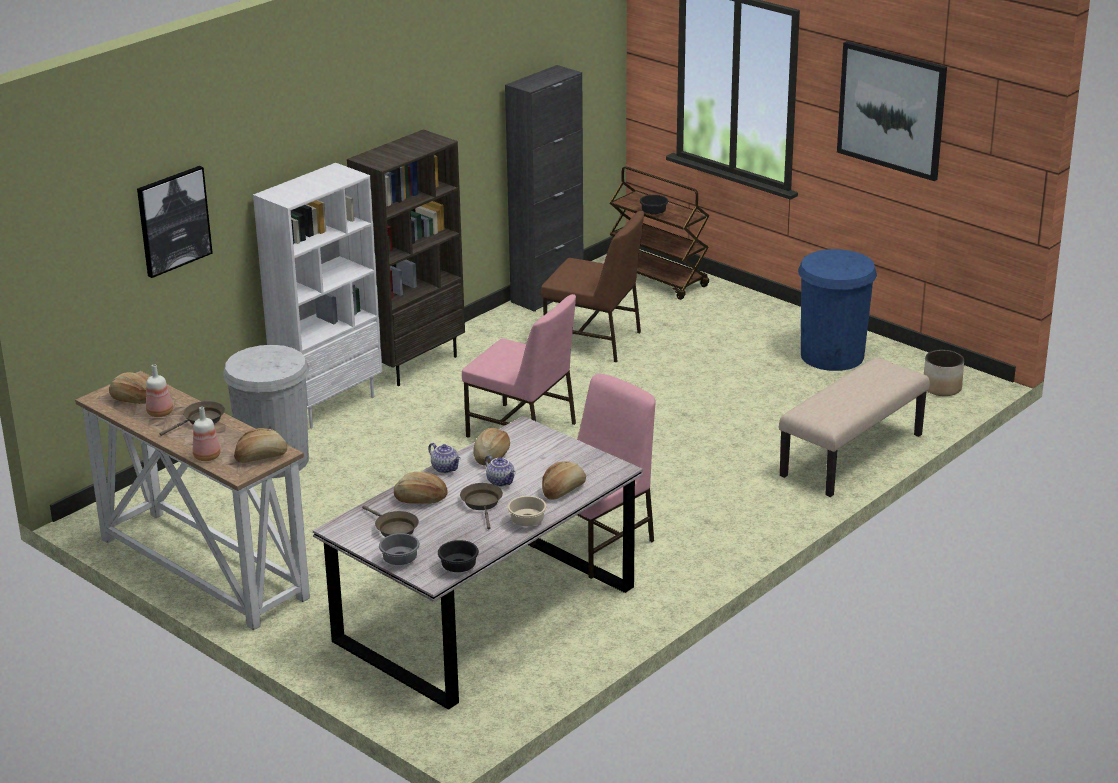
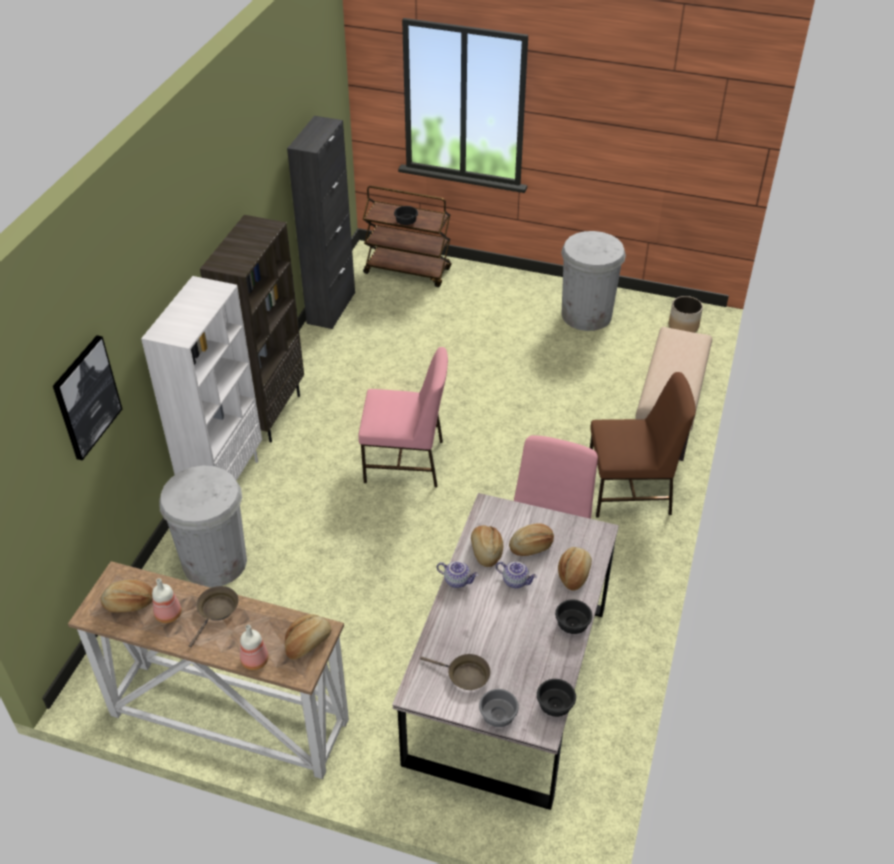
camera: 25 degrees left, 15 degrees up
(420, 499) = (462, 627): bread -> bread (531, 546)
(482, 504) = (519, 615): brown frying pan -> none
(527, 523) = (572, 625): beige bowl -> black bowl
(594, 341) = (400, 348): brown chair -> brown chair (630, 491)
(832, 356) = (586, 315): blue trash can -> white trash can
(891, 110) = (622, 112): picture -> none

